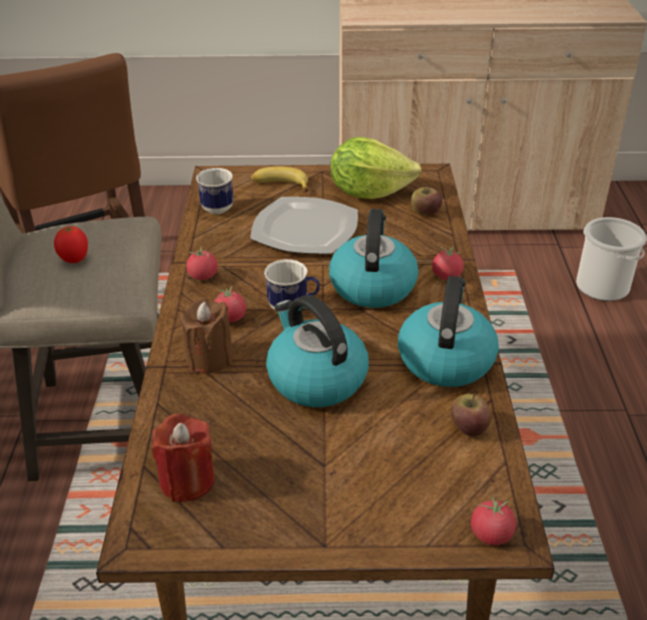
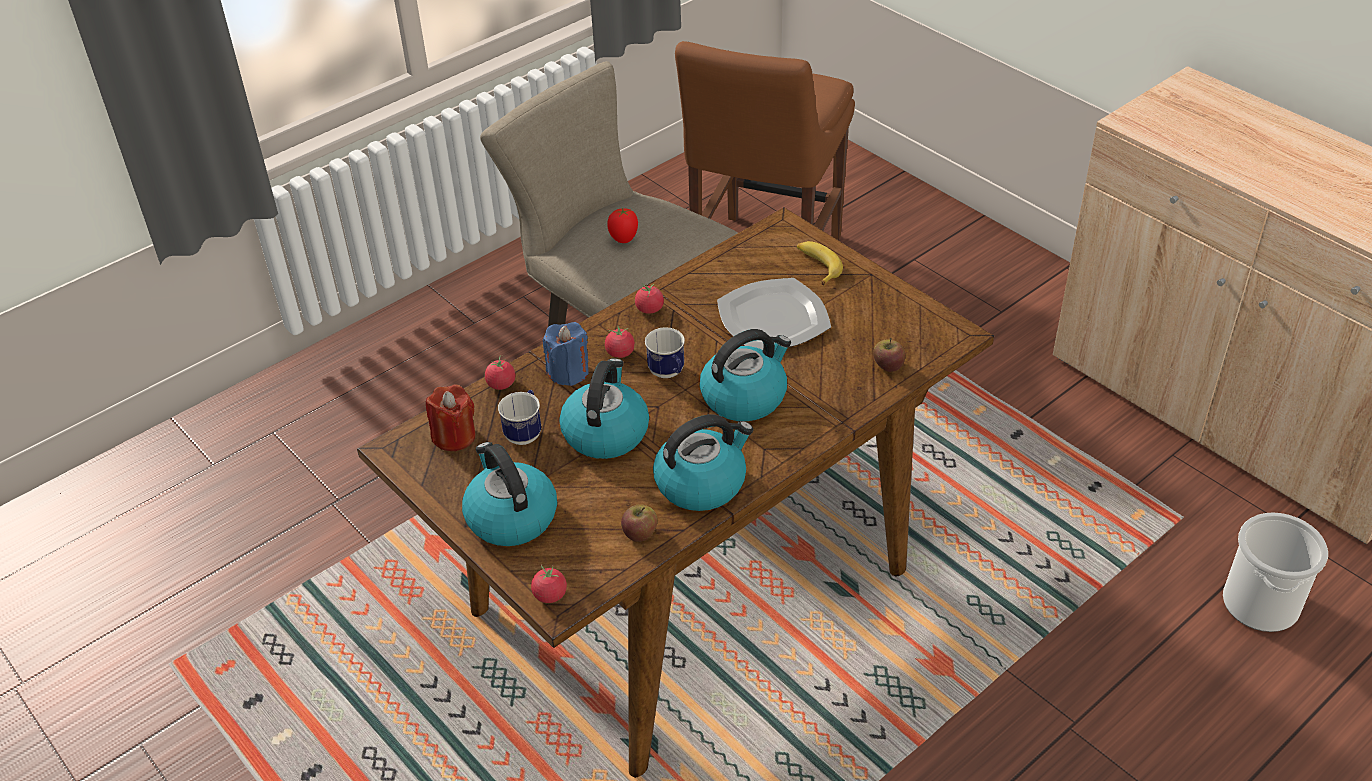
camera: 50 degrees right, 5 degrees up
(210, 358) = (568, 372): brown candle -> blue candle
(215, 206) = (741, 255): mug -> mug (525, 432)
(351, 502) = (510, 517): none -> kettle
(369, 192) = (875, 317): lettuce -> none
(446, 276) = (808, 428): tomato -> tomato (501, 384)

